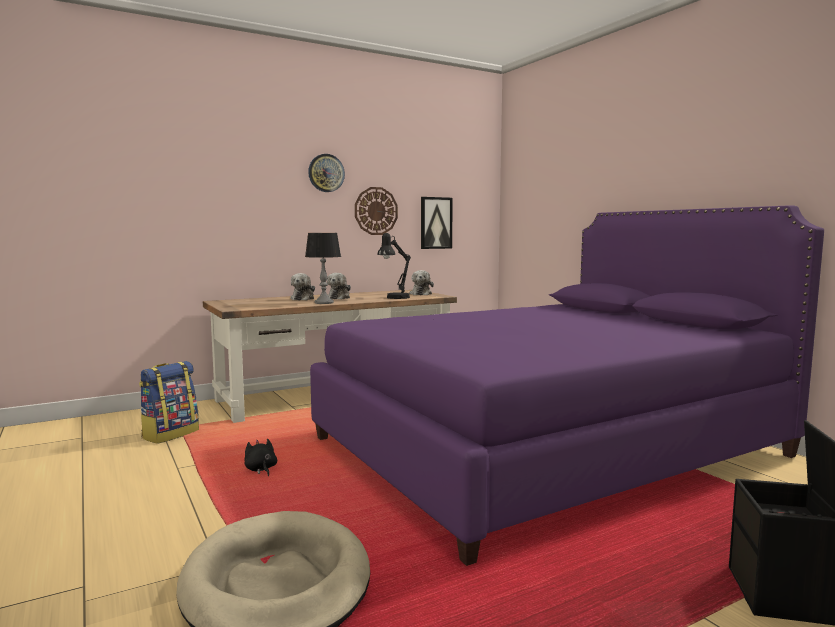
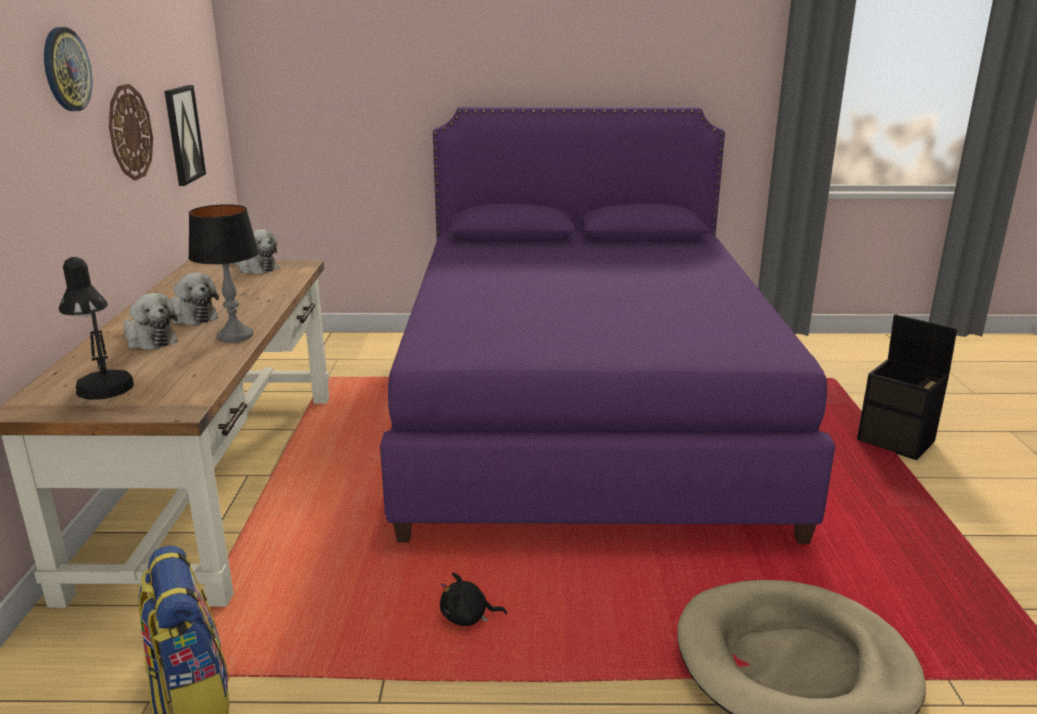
camera: 60 degrees left, 15 degrees up
(394, 298) = (270, 289): black table lamp -> black table lamp (105, 393)

